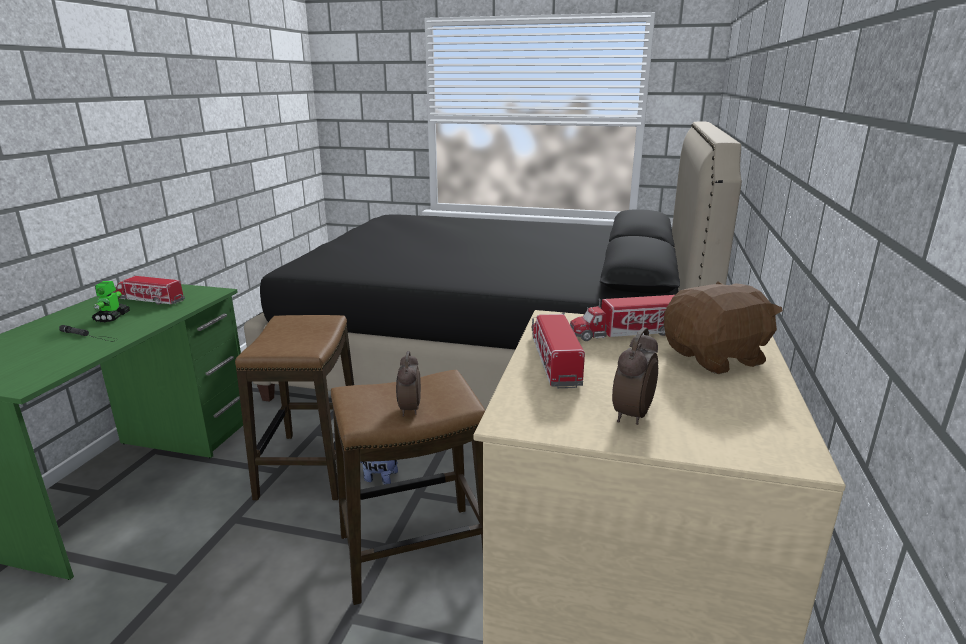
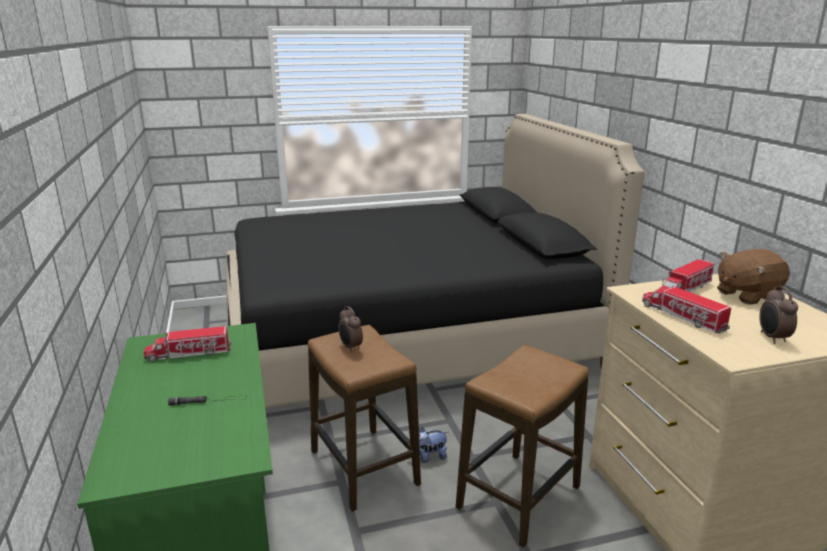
camera: 30 degrees left, 0 degrees up
(112, 317) = (191, 379): toy robot -> none
(409, 409) = (541, 381): alarm clock -> alarm clock (350, 347)
(716, 358) = (746, 295): brown plush toy -> brown plush toy turned 150 degrees counterclockwise

